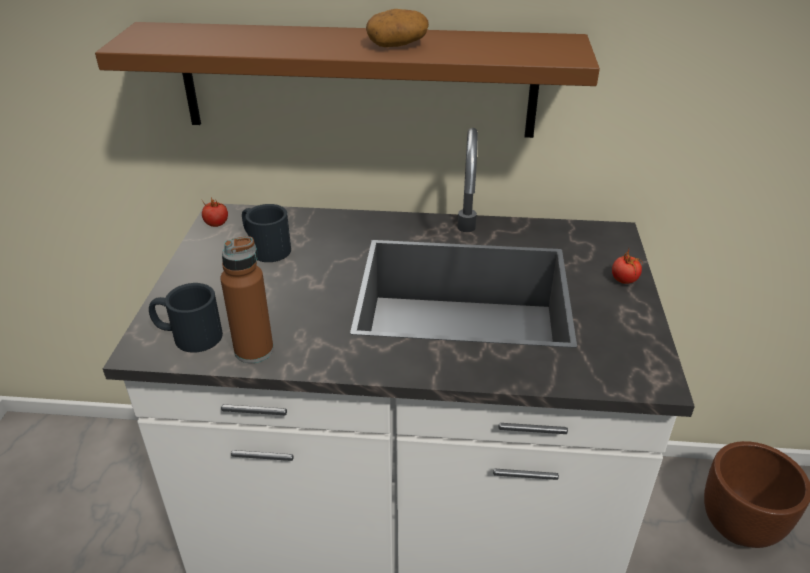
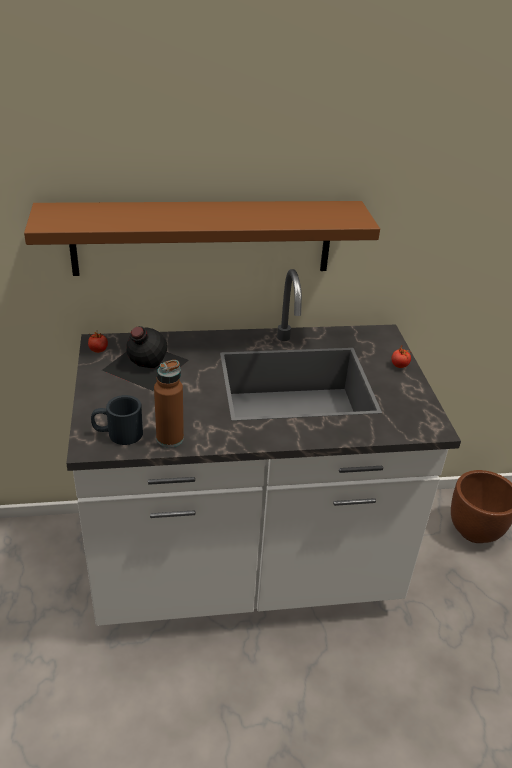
camera: 15 degrees left, 0 degrees up
(265, 247) = (144, 365): black mug -> black bottle
(397, 45) = (241, 216): potato -> none

